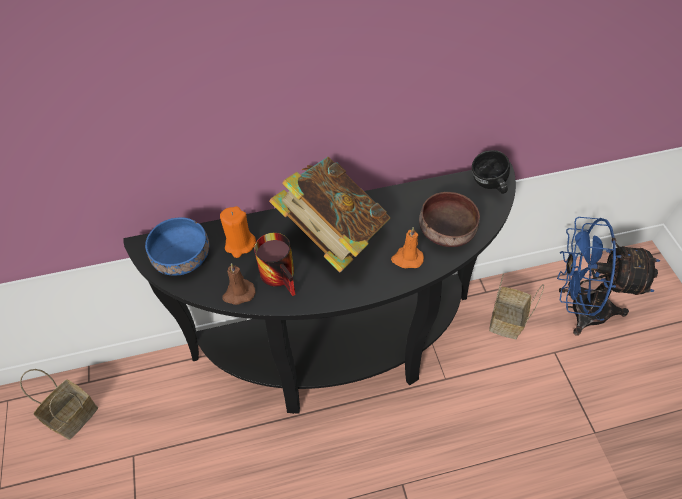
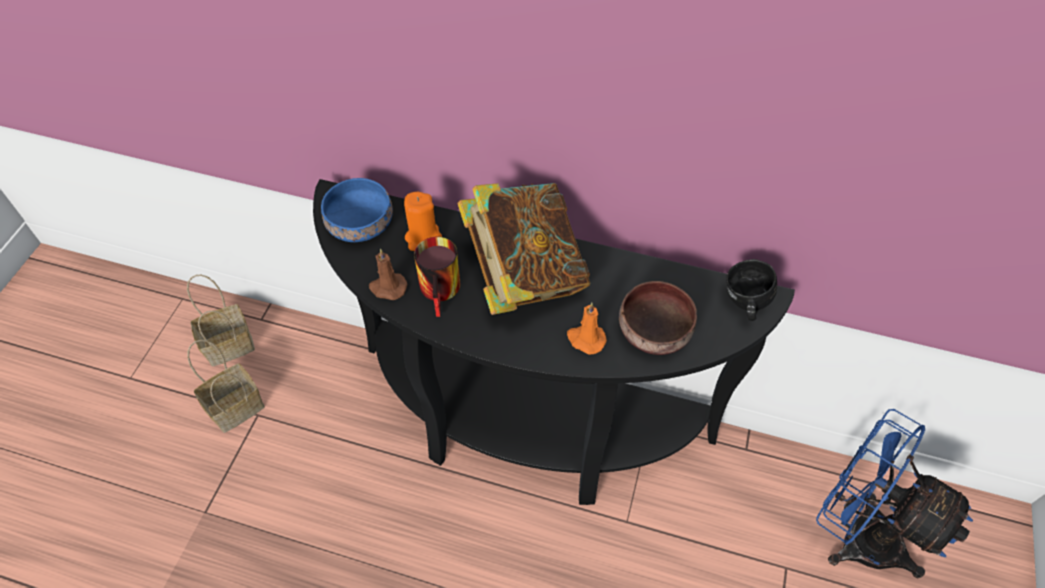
camera: 30 degrees right, 0 degrees up
(505, 319) = (749, 494): basket -> basket (237, 405)

